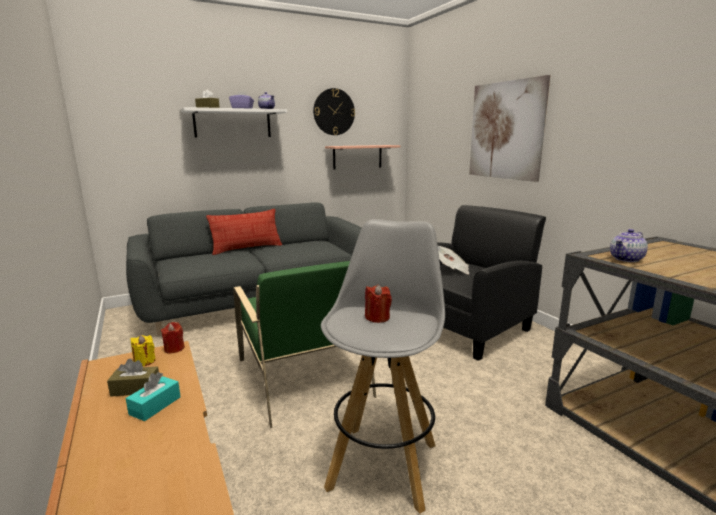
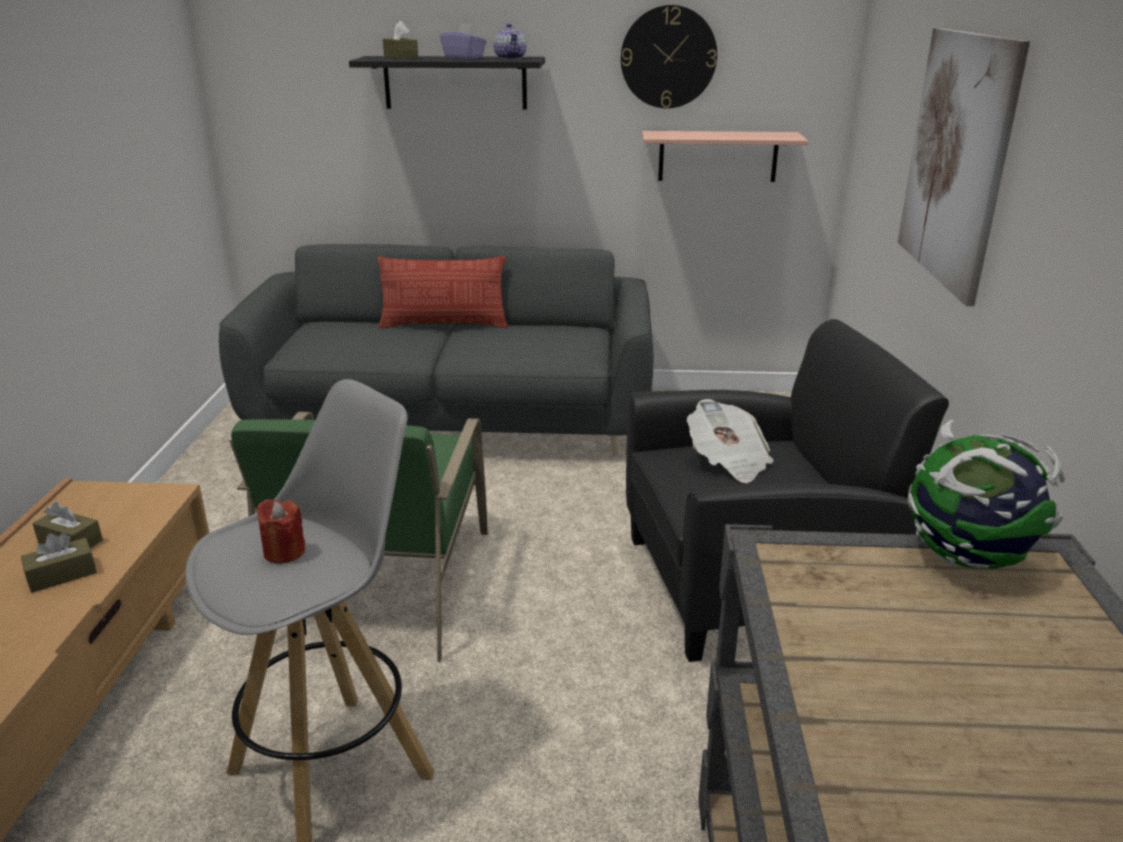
camera: 30 degrees right, 10 degrees up
(144, 361) = (120, 502): yellow candle -> none
(155, 405) = (62, 575): turquoise tissue box -> brown tissue box
(174, 349) = (170, 493): red candle -> none
(232, 123) = (455, 82): white shelf -> black shelf
(626, 259) = (812, 580): teapot -> none
(649, 246) = (968, 559): none -> globe

